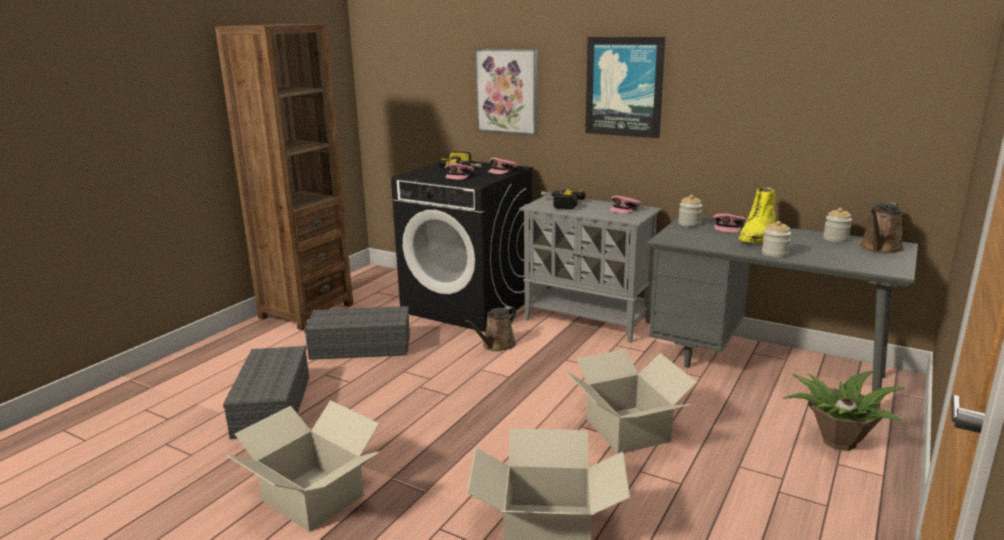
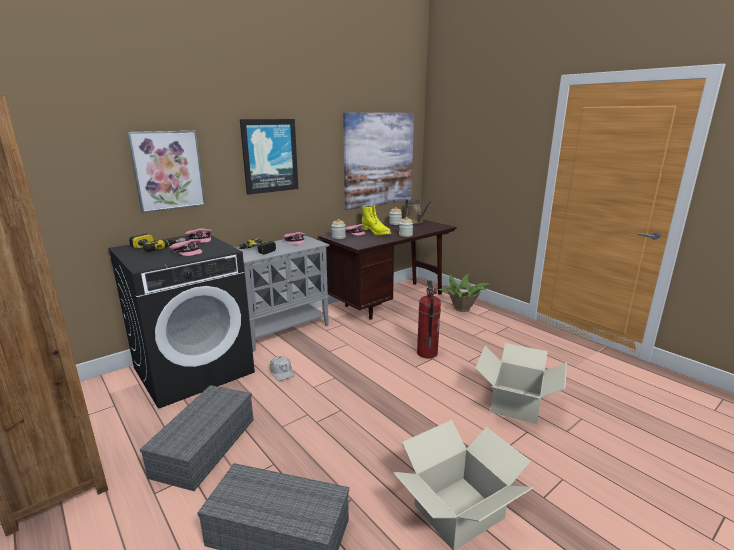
camera: 70 degrees left, 0 degrees up
(496, 345) = (282, 372): brown watering can -> white cap
(628, 429) = (427, 353): cardboard box -> fire extinguisher
(765, 367) = (388, 301): grey desk -> brown desk
(837, 114) = (379, 160): none -> picture

